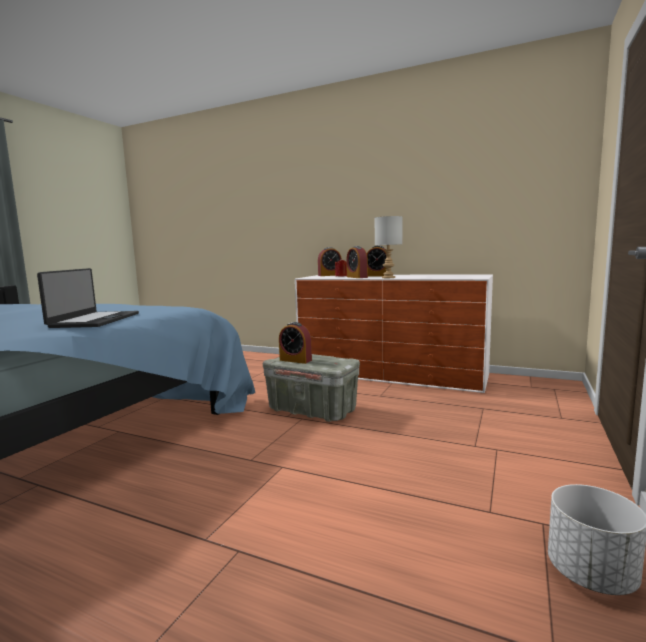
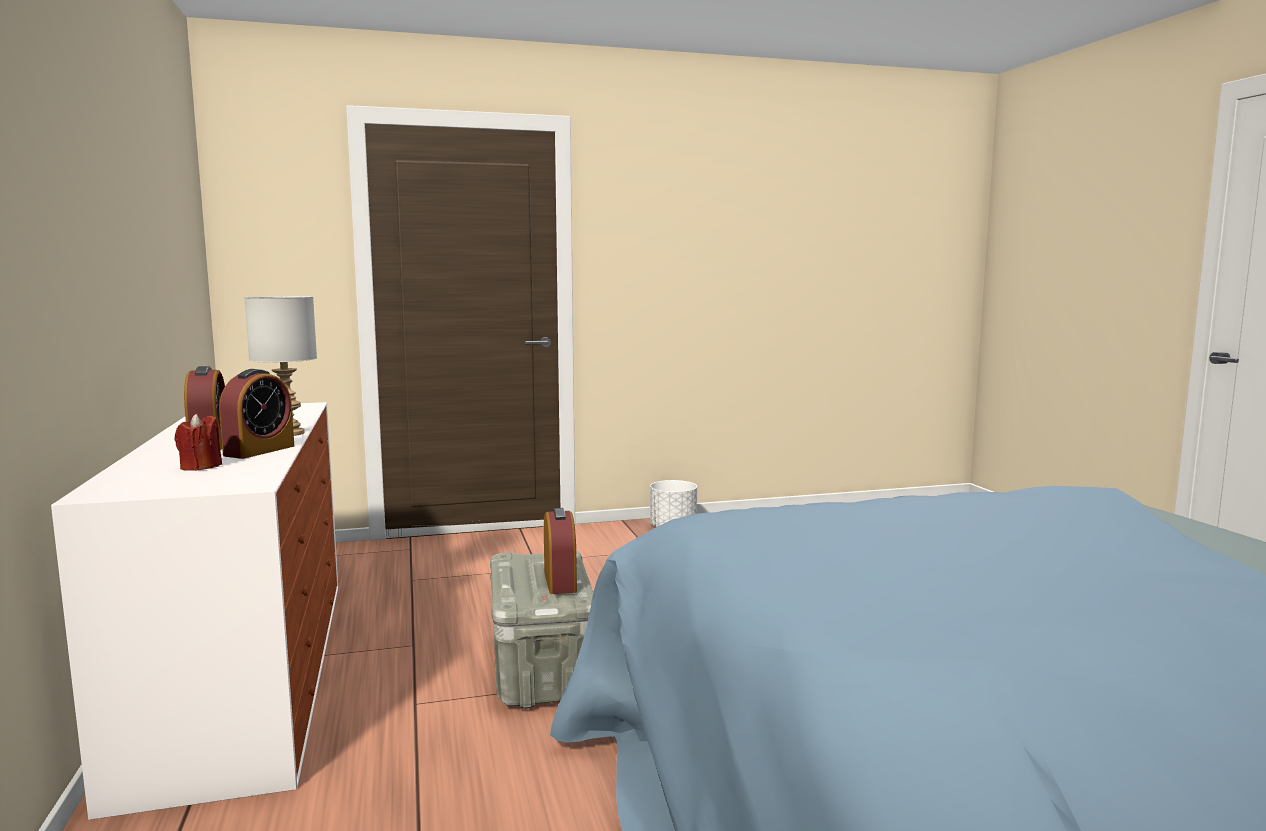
camera: 130 degrees left, 0 degrees up
(94, 320) = (919, 515): laptop -> none
(330, 275) = (135, 483): alarm clock -> none

